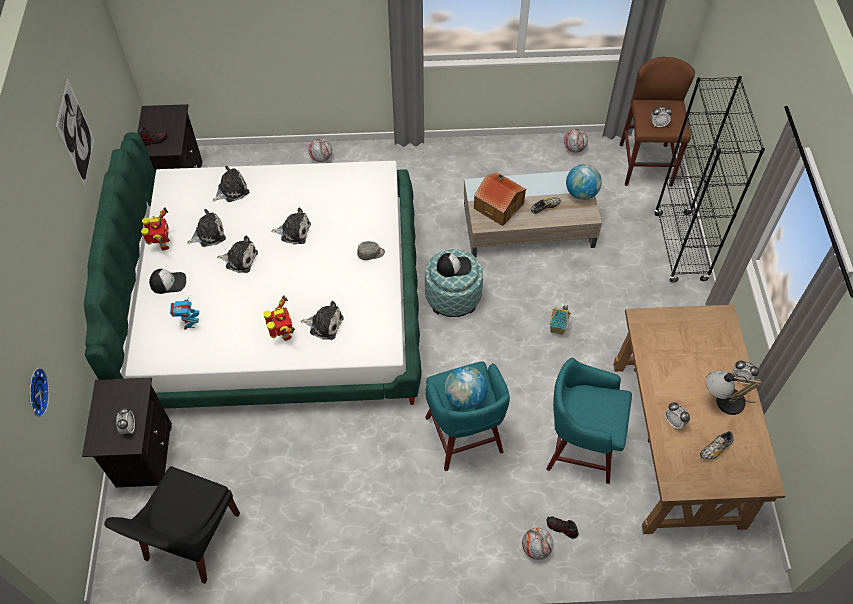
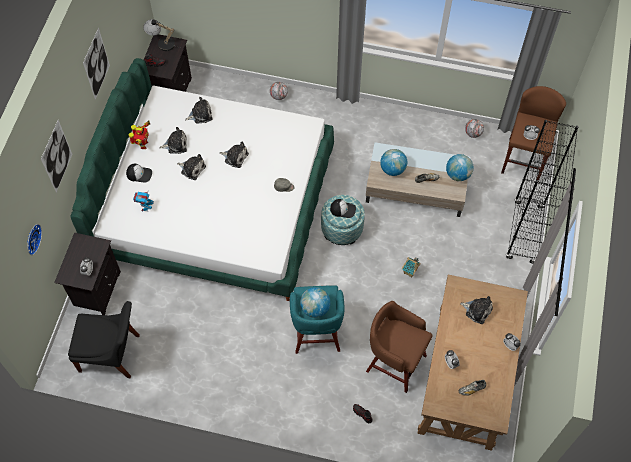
camera: 15 degrees right, 5 degrees up
(46, 265) = (57, 156): none -> picture
(189, 540) = (112, 354): black chair -> black chair turned 120 degrees counterclockwise
(284, 334) = (207, 232): toy robot -> none
(324, 324) = (236, 231): plush toy -> plush toy (477, 310)
(498, 205) = (392, 169): toy house -> globe
(536, 548) = (340, 422): football -> none
(579, 447) = (394, 362): turquoise stool -> brown stool
(722, 402) = (489, 358): table lamp -> table lamp (161, 43)

